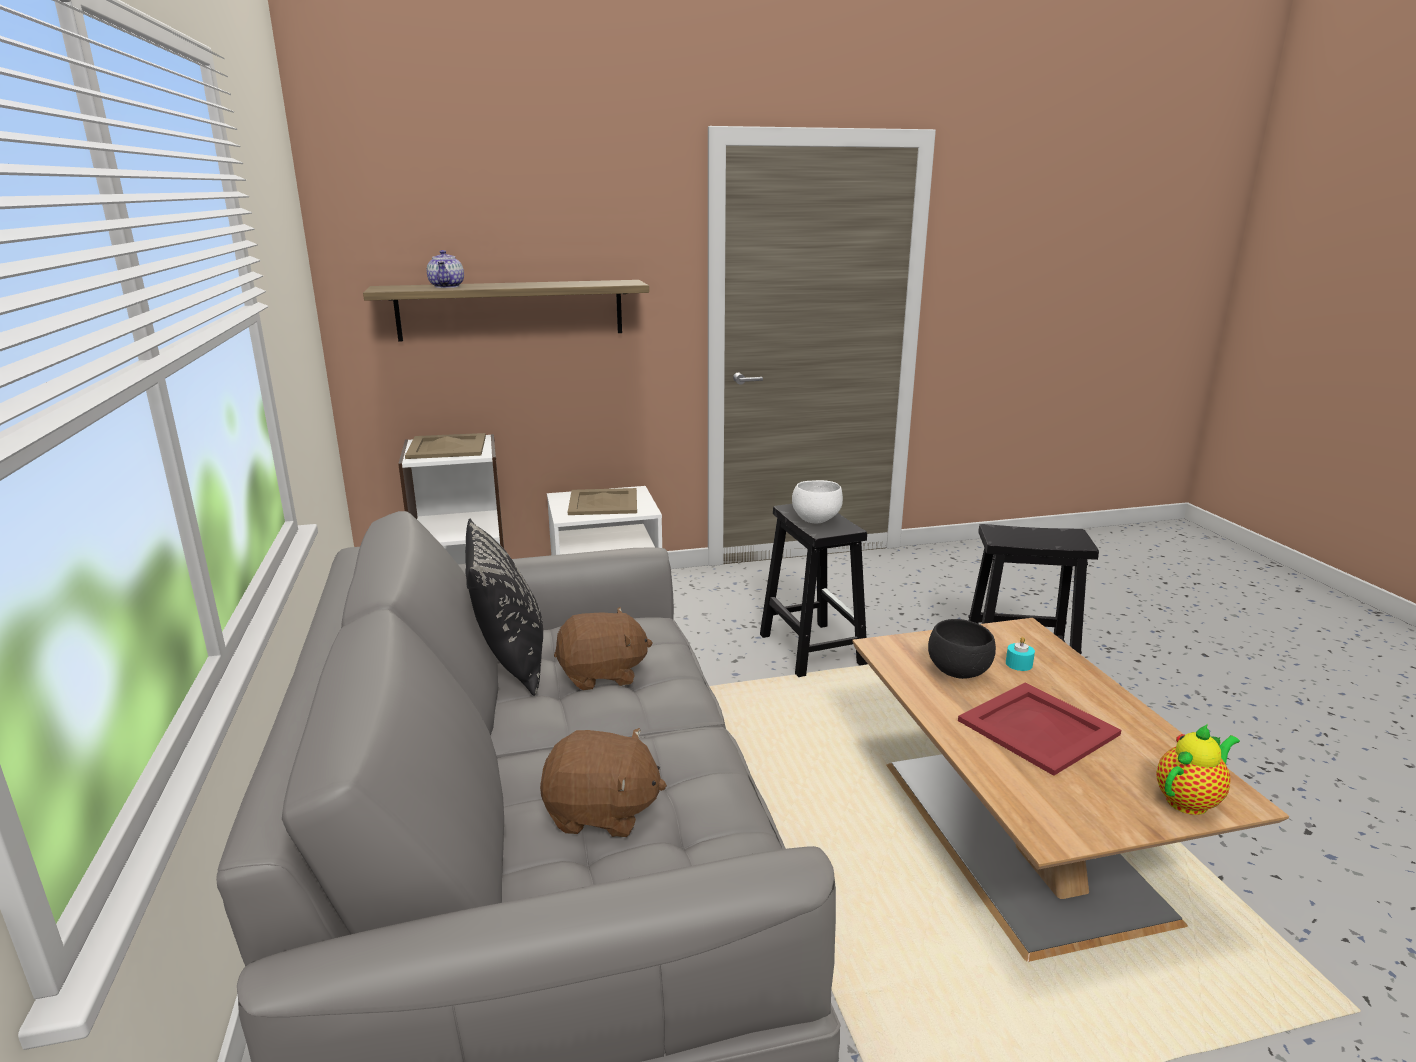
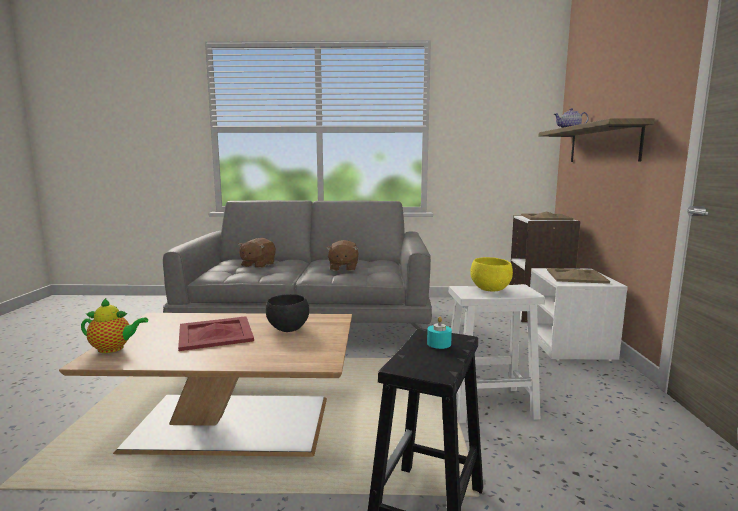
camera: 105 degrees right, 10 degrees down
(511, 662) = (363, 260): black pillow -> none
(810, 648) = (490, 404): black stool -> white stool
(815, 520) = (491, 290): white bowl -> yellow bowl
(1019, 664) = (279, 346): turquoise candle -> turquoise candle (439, 344)
(1190, 800) = (114, 348): teapot -> teapot turned 75 degrees counterclockwise

